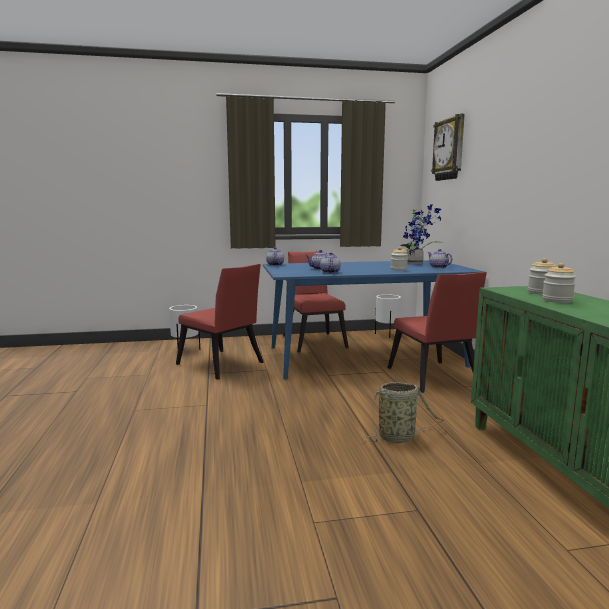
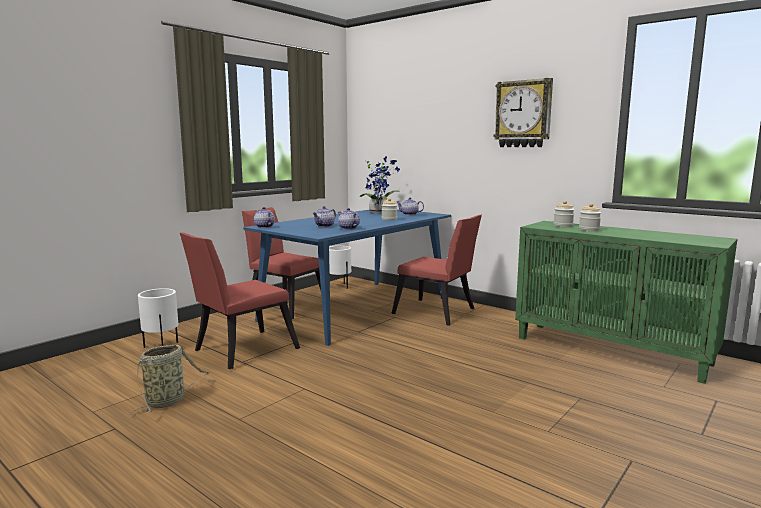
camera: 40 degrees left, 0 degrees up
(222, 365) = (240, 350): red chair -> red chair turned 135 degrees clockwise
(399, 437) = (493, 360): basket -> basket (168, 401)
(449, 149) = (390, 105): wall clock -> wall clock (523, 114)

